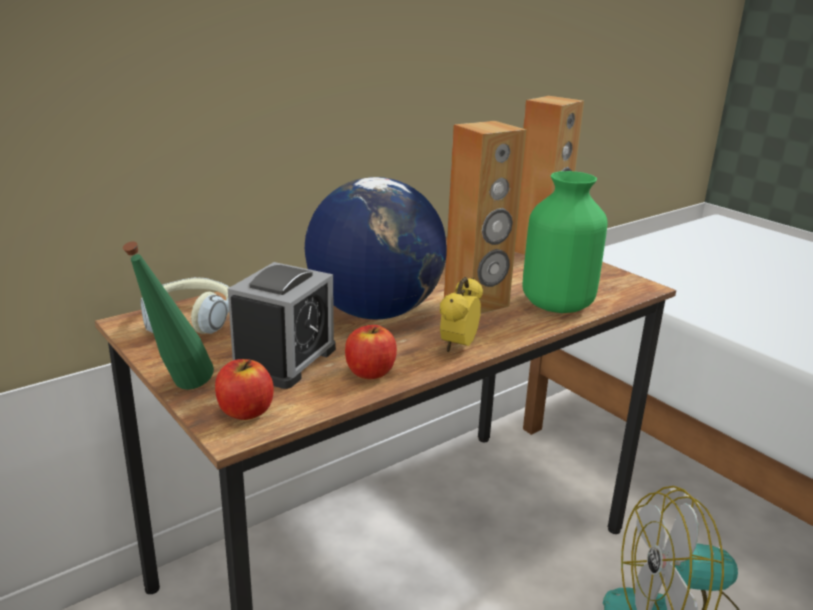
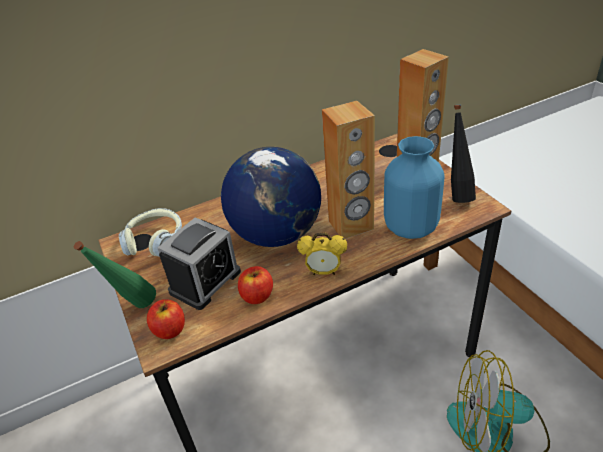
camera: 15 degrees right, 15 degrees up
(458, 347) = (324, 272): alarm clock -> alarm clock turned 120 degrees counterclockwise
(557, 304) = (410, 227): green vase -> blue vase
(602, 276) = (457, 194): none -> black bottle

